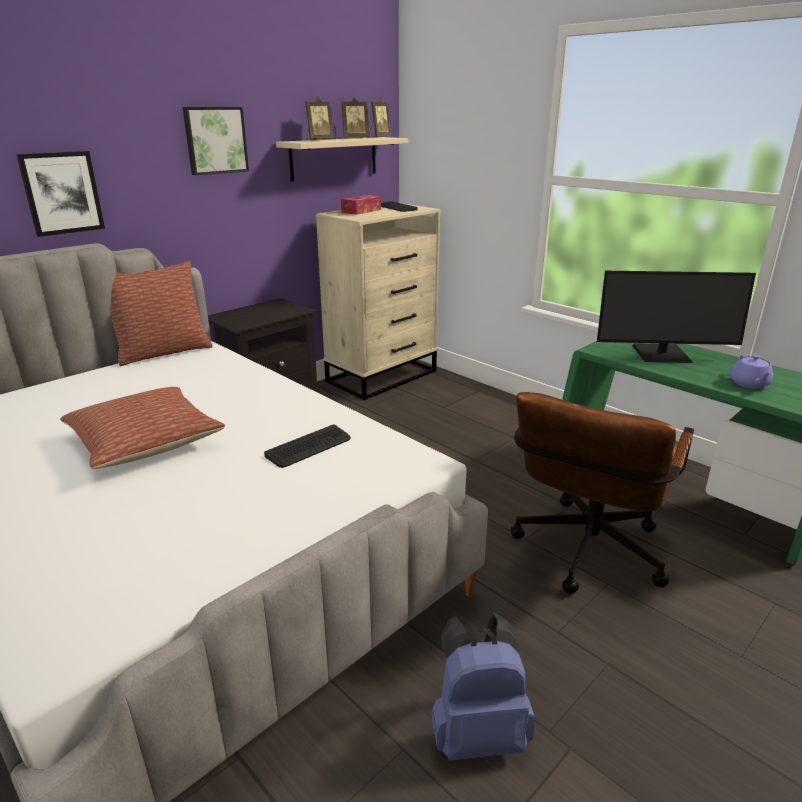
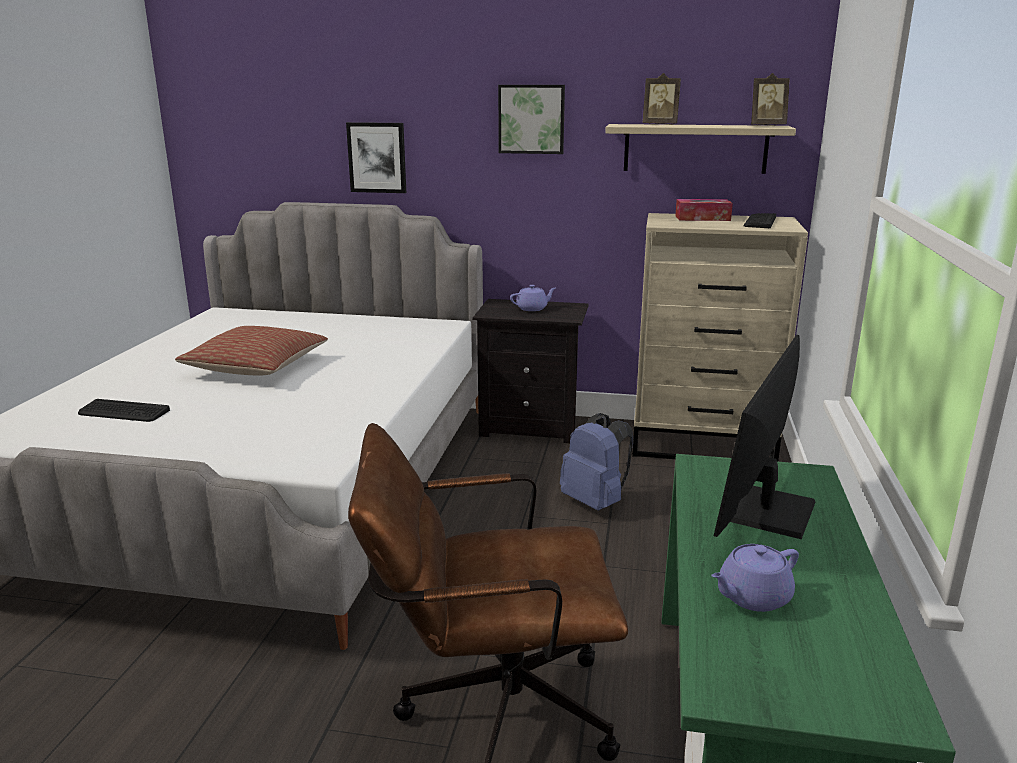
camera: 55 degrees right, 5 degrees down
(163, 352) = (419, 318): pillow -> none
(257, 312) = (532, 308): none -> purple teapot
(309, 447) = (303, 415): keyboard -> keyboard (123, 412)
(355, 138) = (721, 125): picture frame -> none
(477, 733) = (152, 716): blue backpack -> blue backpack (595, 502)
(661, 354) = (764, 509): monitor -> monitor turned 60 degrees clockwise

